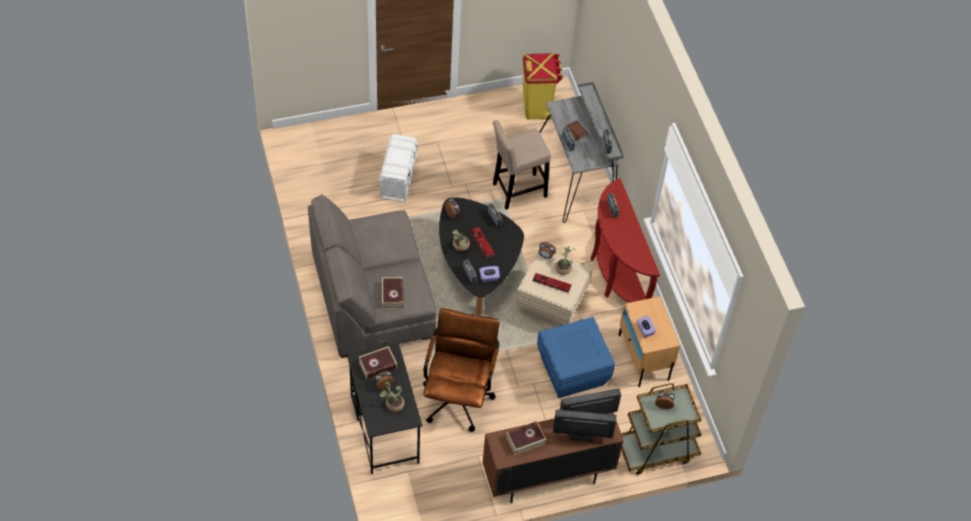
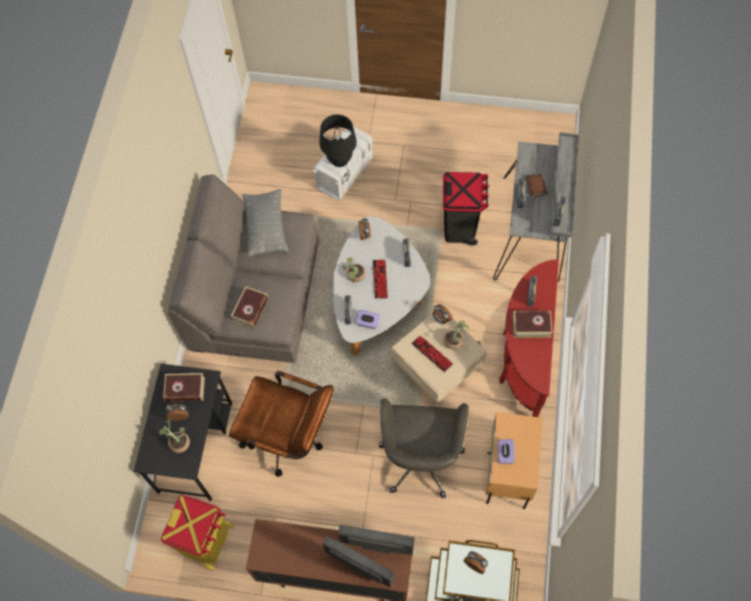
camera: 30 degrees right, 10 degrees up
(371, 230) = (266, 227): none -> grey pillow
(399, 163) = (339, 159): none -> black table lamp
(459, 395) = (289, 438): brown office chair -> brown office chair turned 75 degrees clockwise
(476, 268) = (377, 299): black coffee table -> white coffee table
(516, 191) = (460, 227): beige stool -> black trash can
(525, 440) = (295, 545): book -> book (531, 326)
(537, 107) = (527, 140): yellow trash can -> yellow trash can (207, 542)
(571, 371) = (421, 456): blue storage box -> grey office chair

